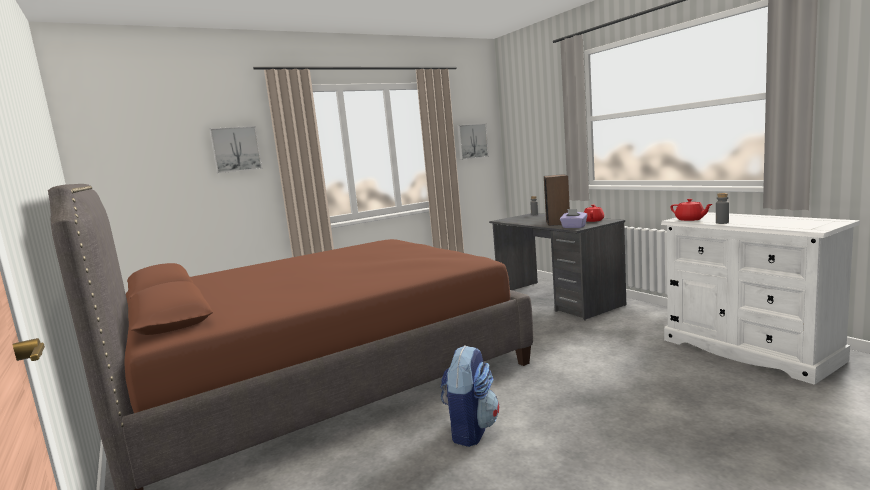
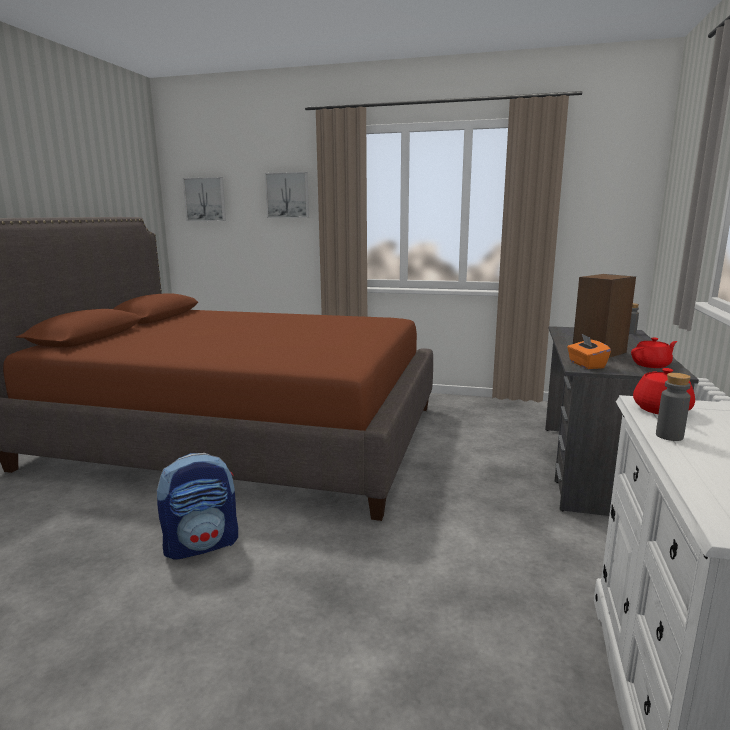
camera: 45 degrees right, 5 degrees up
(472, 141) = (599, 206): picture -> picture (205, 199)
(573, 227) = (586, 365): purple tissue box -> orange tissue box

